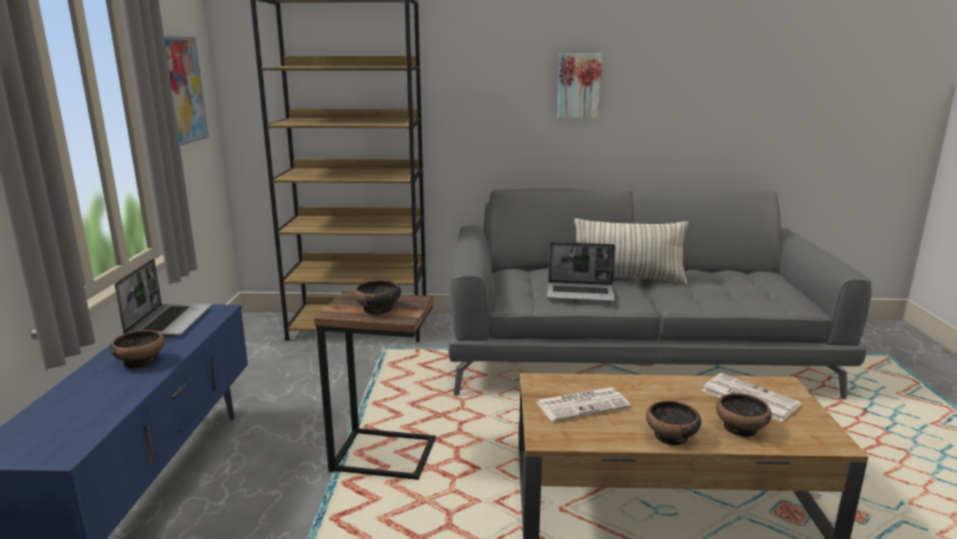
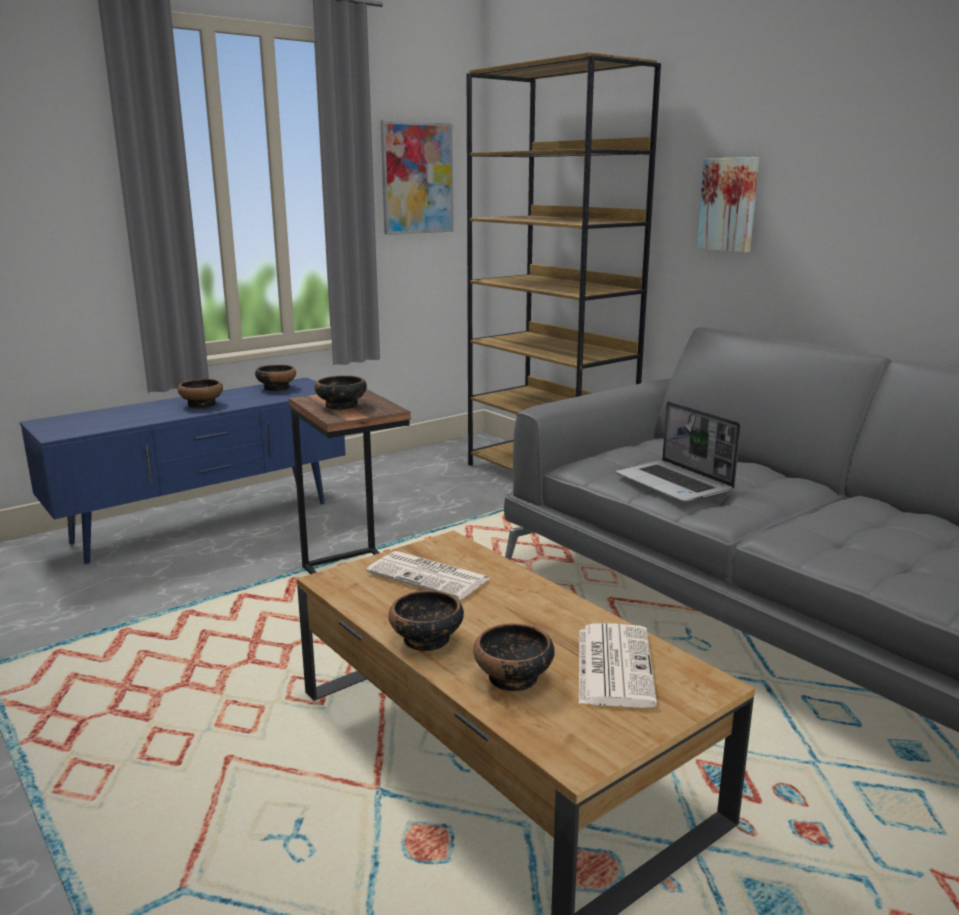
camera: 50 degrees right, 0 degrees up
(169, 321) = (277, 388): laptop -> bowl
(579, 85) = (862, 178): picture -> picture (729, 204)
(627, 279) = (791, 493): pillow -> none

